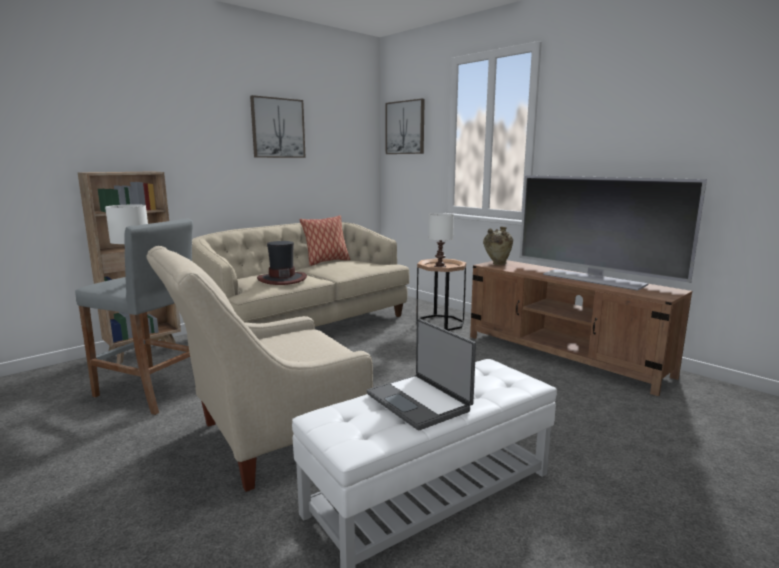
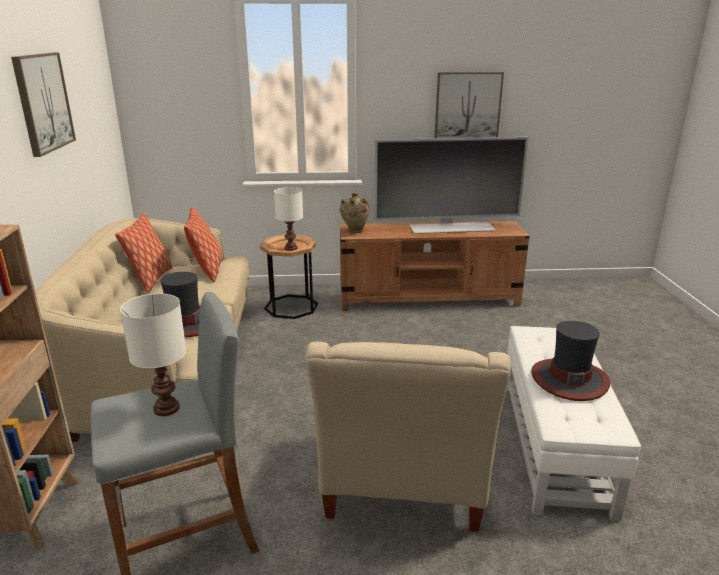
camera: 50 degrees left, 10 degrees up
(360, 265) = (207, 271): none -> pillow
(405, 127) = (163, 77): picture -> picture (467, 106)
(420, 402) = (569, 379): laptop -> hat

